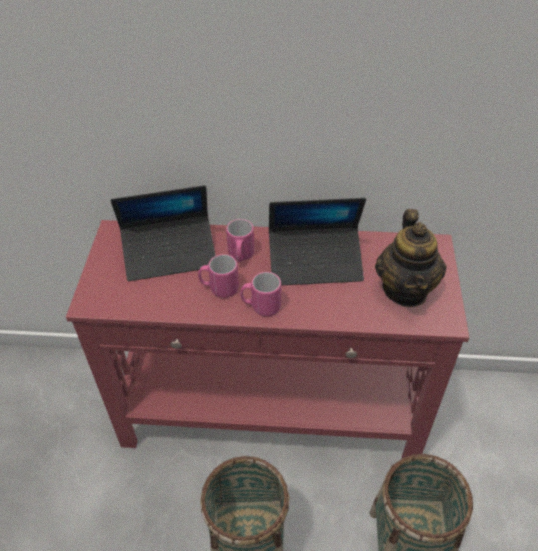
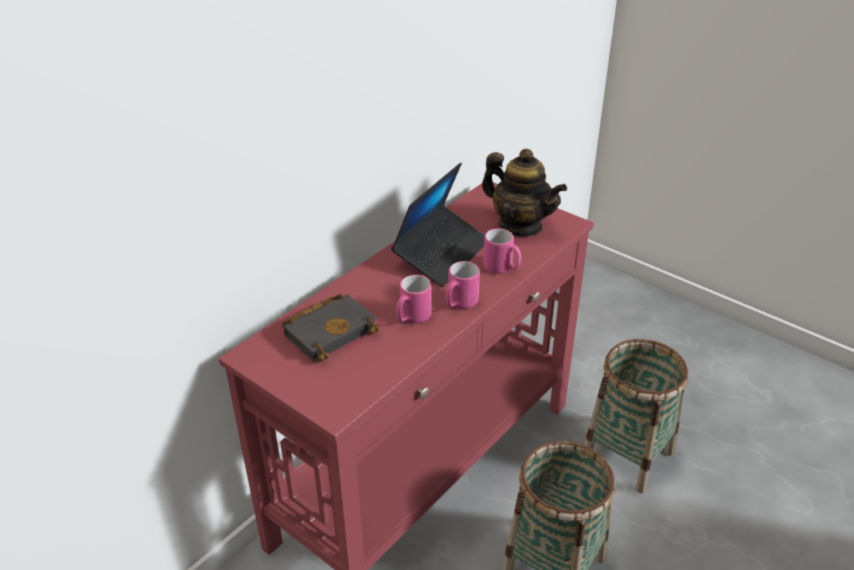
camera: 55 degrees left, 10 degrees down
(170, 254) = (331, 330): laptop -> black book
(241, 256) = (386, 289): pink mug -> pink mug (502, 268)

